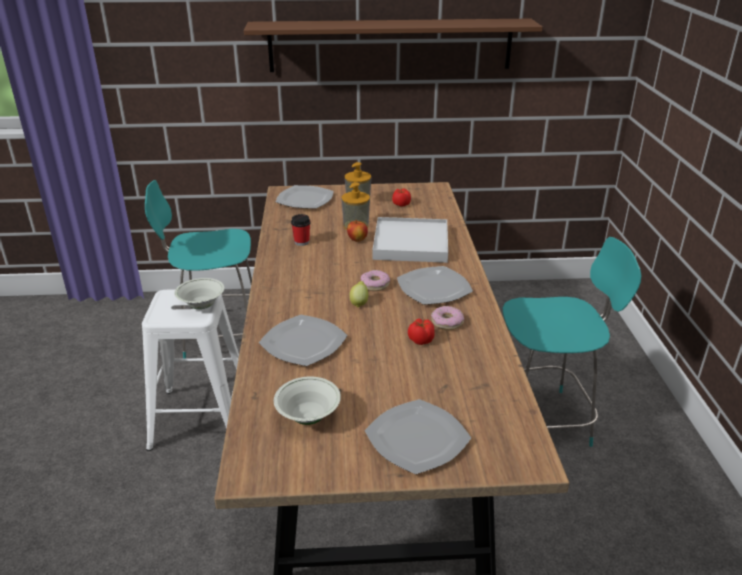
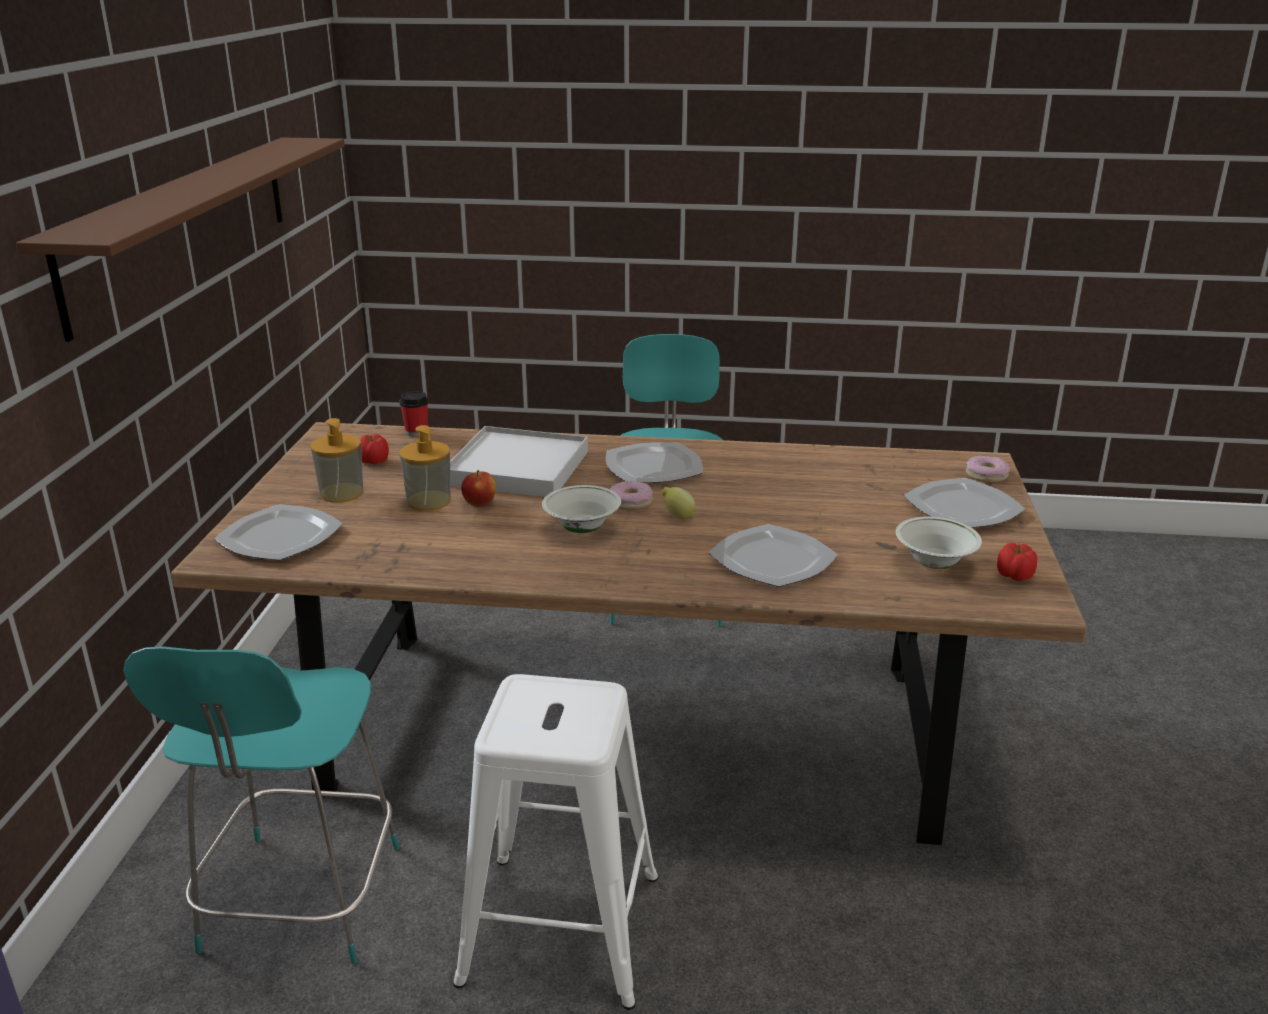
camera: 80 degrees left, 5 degrees down
(202, 306) = (563, 691): white bowl -> white bowl (582, 529)
(301, 242) = (460, 548): cup -> cup (416, 432)
(420, 340) = (777, 487): tomato -> tomato (1014, 576)
(447, 322) = (740, 469): donut -> donut (986, 475)

